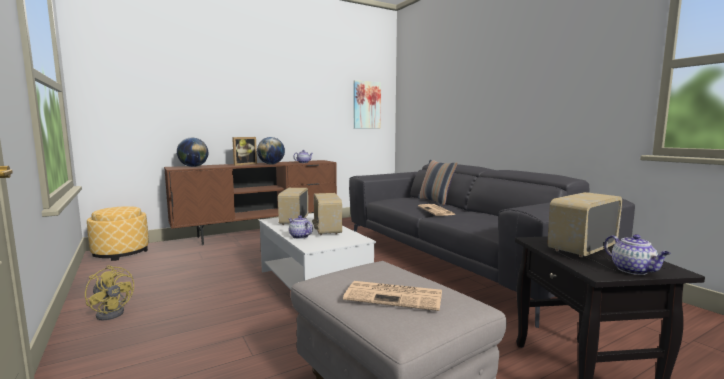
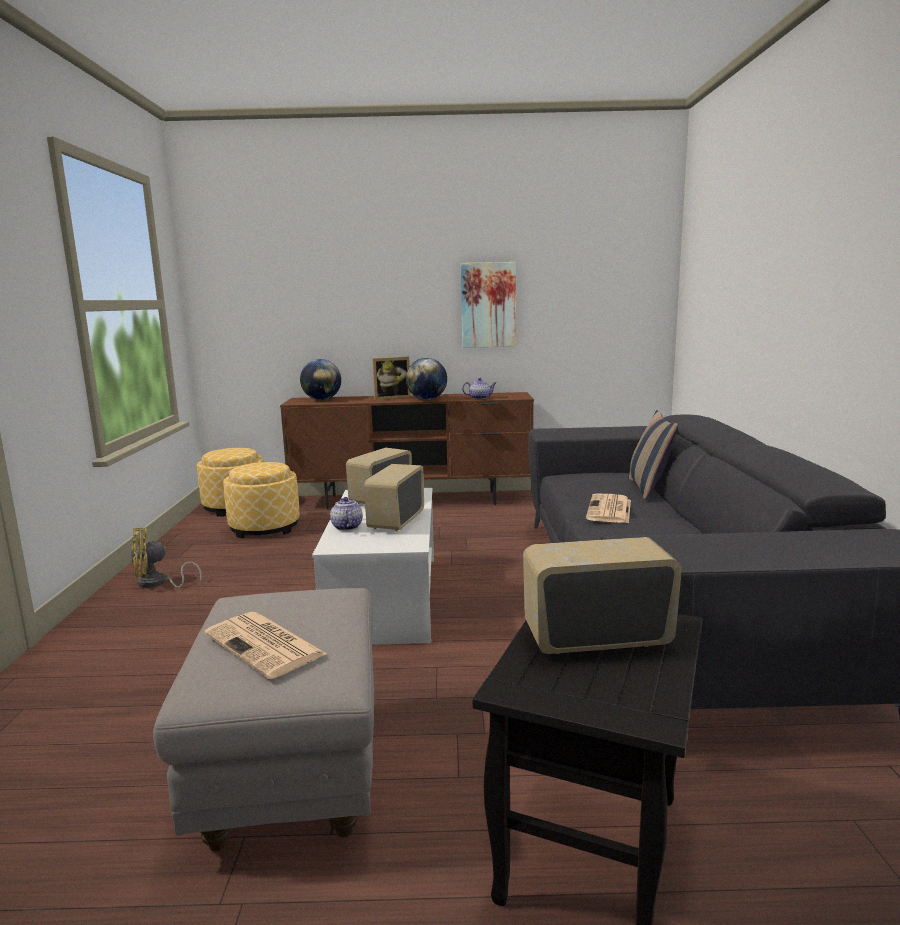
camera: 30 degrees right, 5 degrees up
(113, 312) = (157, 583): yellow fan -> yellow fan turned 90 degrees clockwise
(166, 262) = (265, 527): none -> ottoman
(366, 105) = (614, 295): picture -> picture (488, 305)
(633, 270) = (578, 700): teapot -> none

